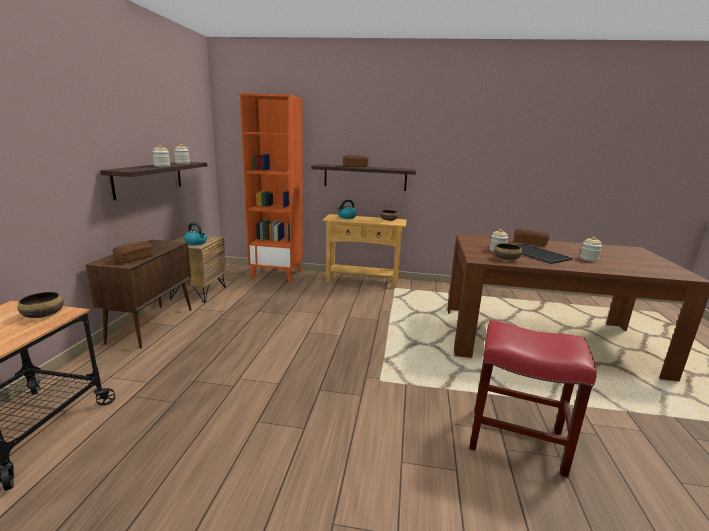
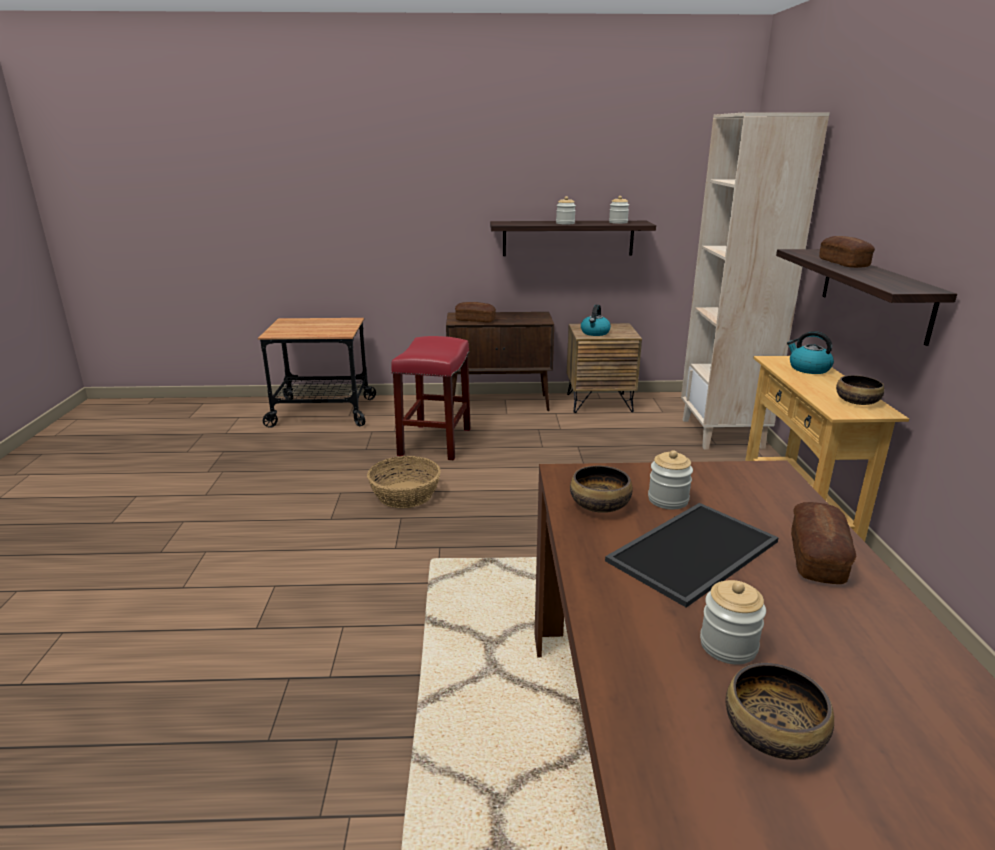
camera: 80 degrees right, 5 degrees up
(44, 314) = (338, 330): bowl -> bowl (773, 734)
(277, 274) = (723, 434): orange bookcase -> beige bookcase
(284, 384) = (406, 494): none -> basket
(515, 440) = (306, 691): red stool -> red stool (435, 441)

